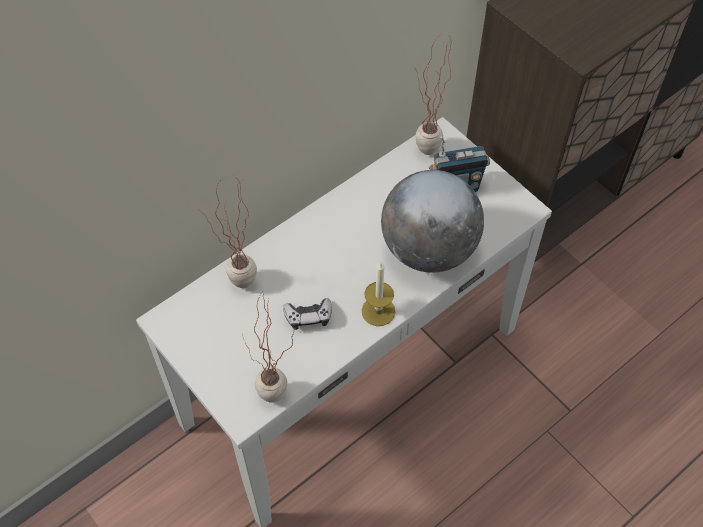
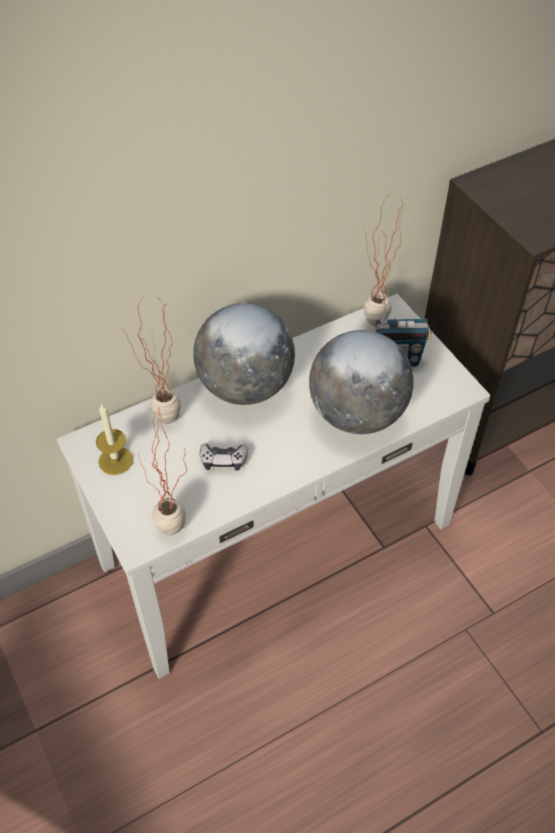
camera: 10 degrees right, 5 degrees down
(313, 236) = (245, 386): none -> globe
(378, 311) = (294, 465): candle -> candle (115, 460)

